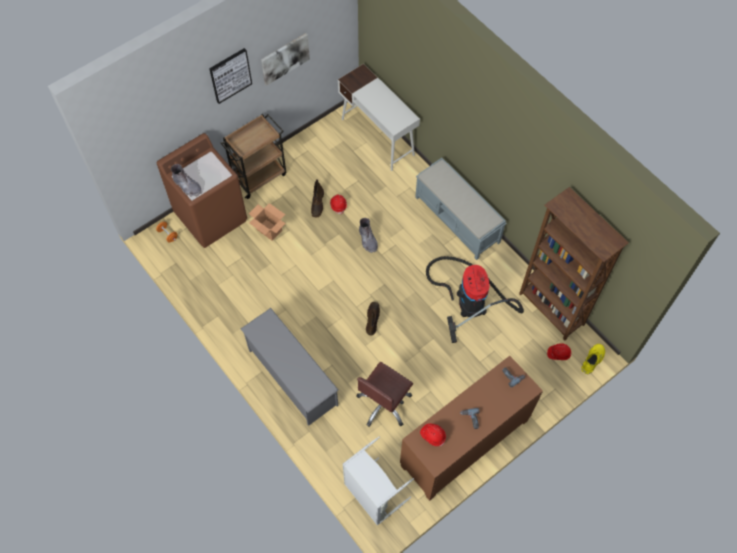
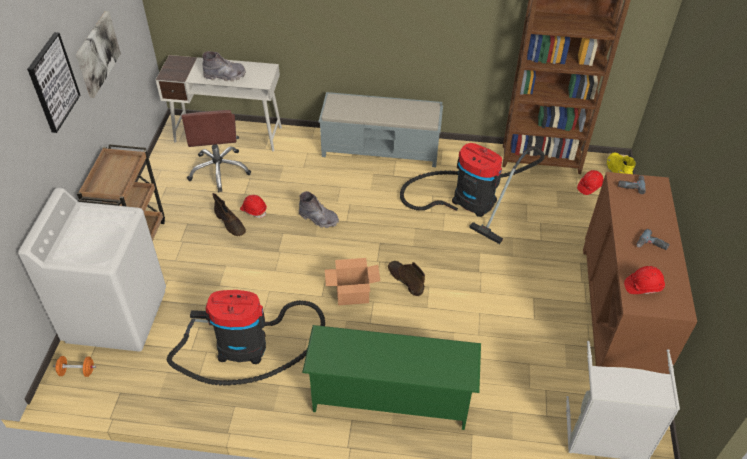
camera: 45 degrees left, 15 degrees down
(187, 186) = (87, 256): grey boot -> grey boot (225, 76)
(211, 216) = (116, 315): brown washing machine -> white washing machine
(254, 288) = (248, 346): none -> vacuum cleaner
(269, 230) = (201, 281): cardboard box -> cardboard box (352, 295)
(292, 377) = (390, 397): grey shoe rack -> green shoe rack
(384, 404) = (509, 343): brown office chair -> brown office chair (219, 170)

